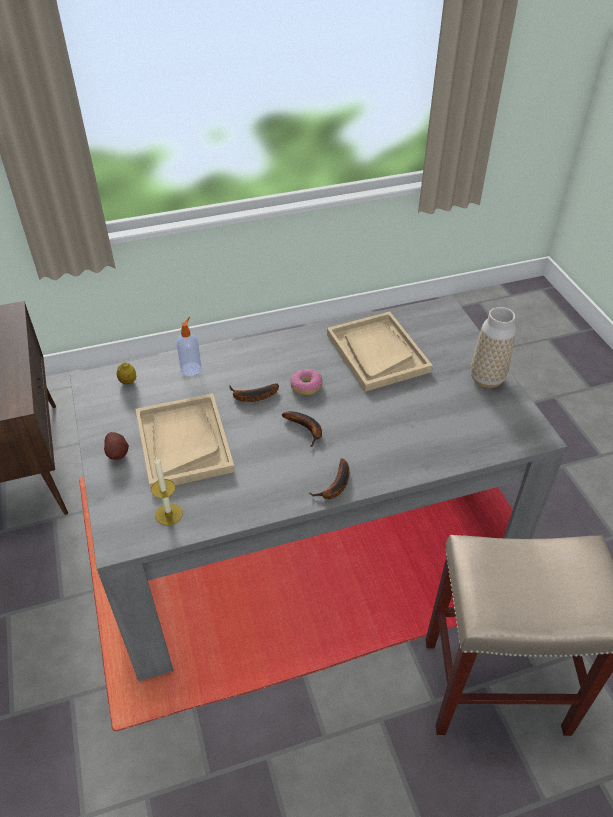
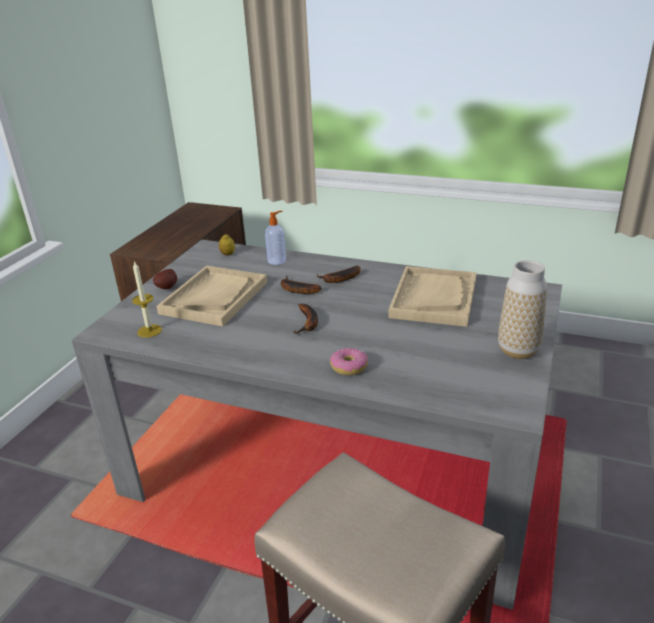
camera: 40 degrees right, 15 degrees down
(306, 386) = (345, 298): donut -> donut (349, 367)
(335, 486) = (280, 365): banana -> banana (339, 279)

